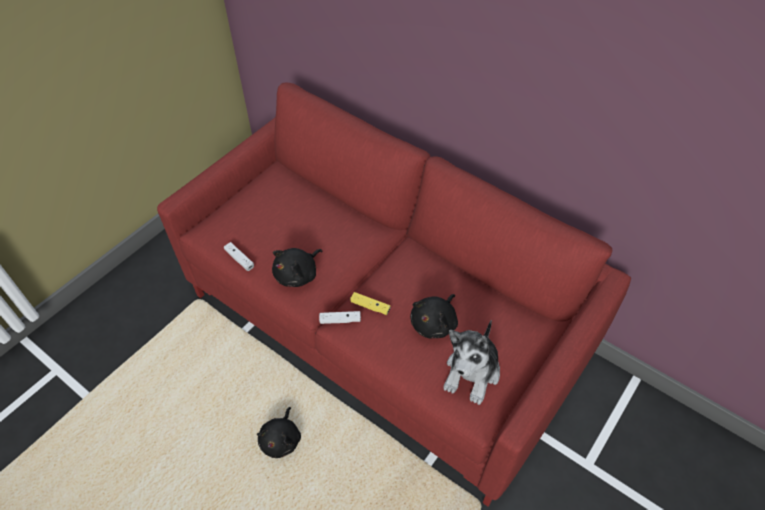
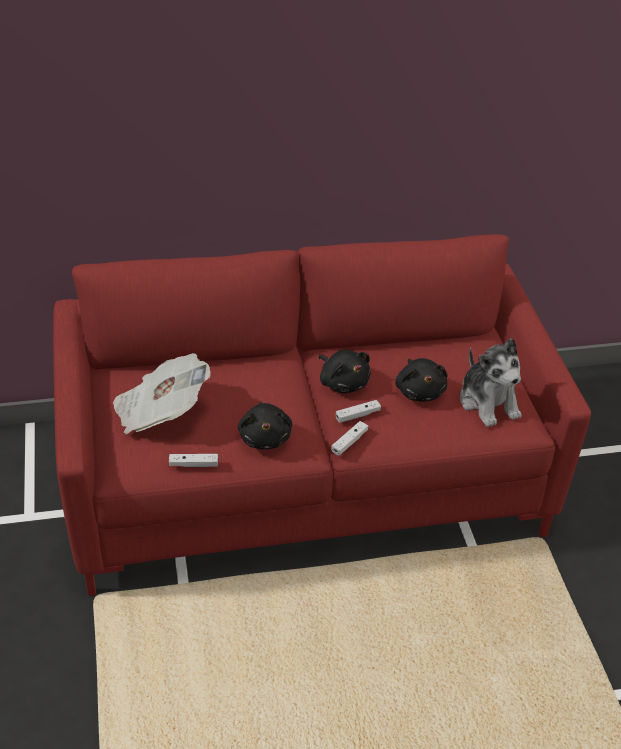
camera: 50 degrees left, 10 degrees down
(267, 212) = (160, 412): none -> newspaper
(281, 439) = (343, 633): black plush toy -> black plush toy (343, 382)
(370, 306) = (357, 415): yellow game controller -> white game controller

